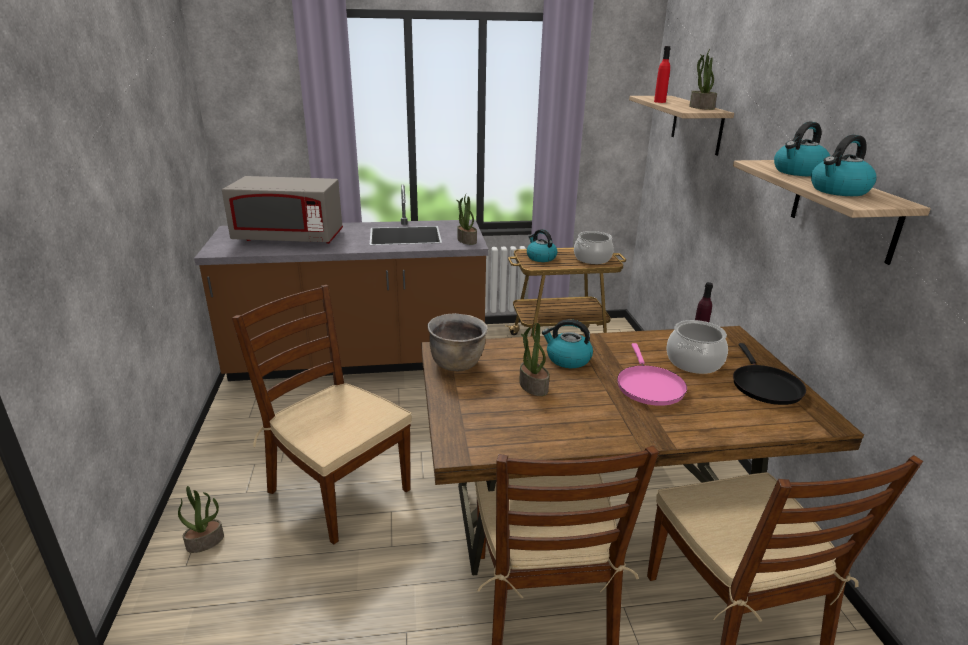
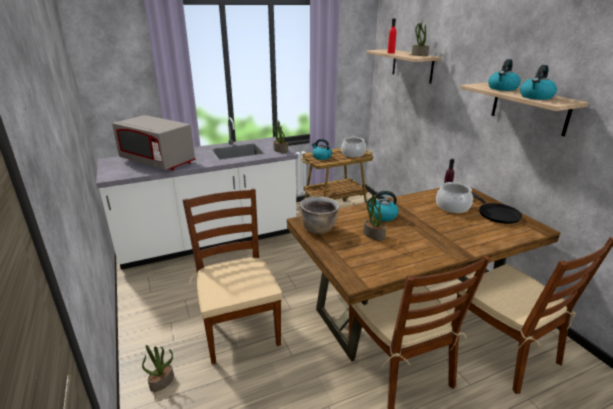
camera: 15 degrees left, 0 degrees up
(289, 238) = (158, 161): grey microwave -> grey microwave turned 45 degrees clockwise
(338, 490) = (238, 327): brown chair -> brown chair turned 45 degrees clockwise
(359, 360) = (210, 240): brown counter -> white counter
(648, 386) = (437, 224): pink frying pan -> none

